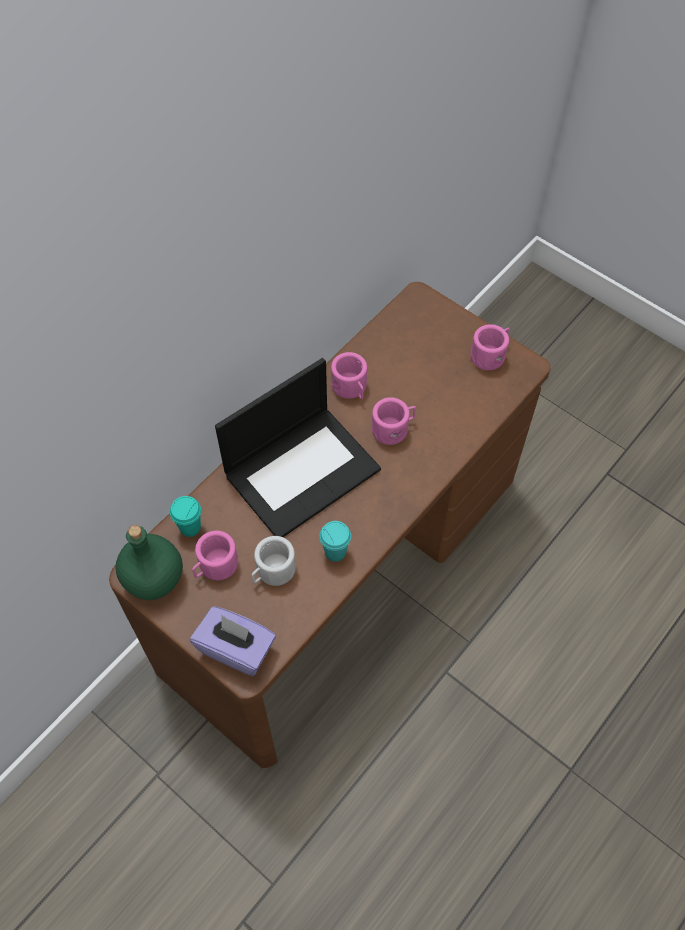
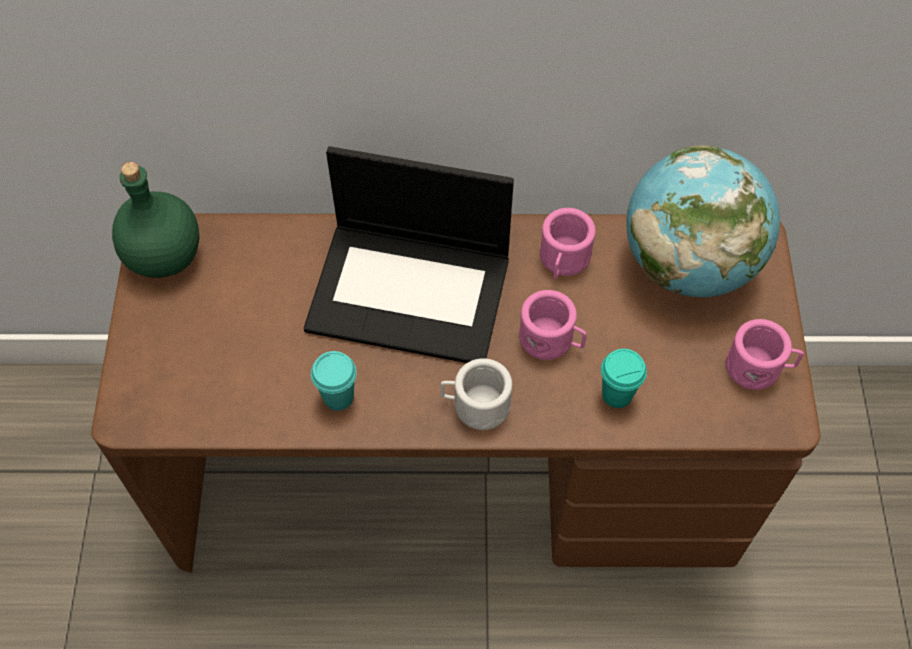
camera: 50 degrees right, 0 degrees up
(190, 527) = (250, 243): turquoise cup -> turquoise cup (617, 394)
(215, 566) = (224, 298): pink mug -> none
(236, 649) = (144, 388): purple tissue box -> none
(272, 571) = (262, 354): white mug -> white mug (475, 405)
(406, 337) = (688, 263): none -> globe

